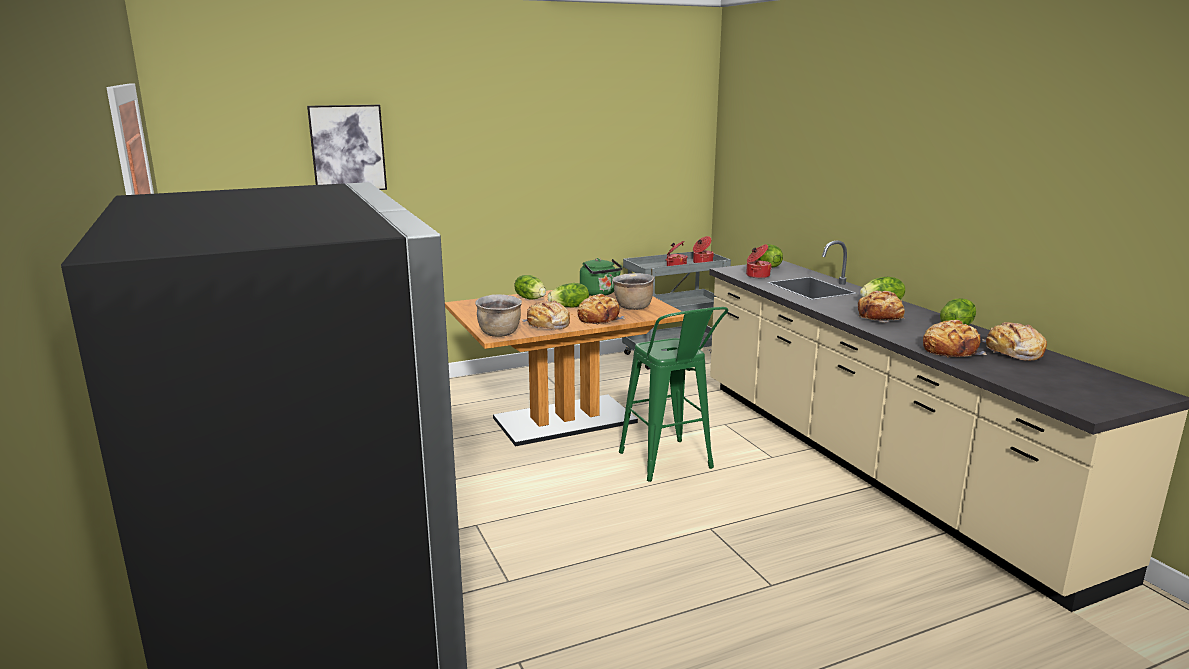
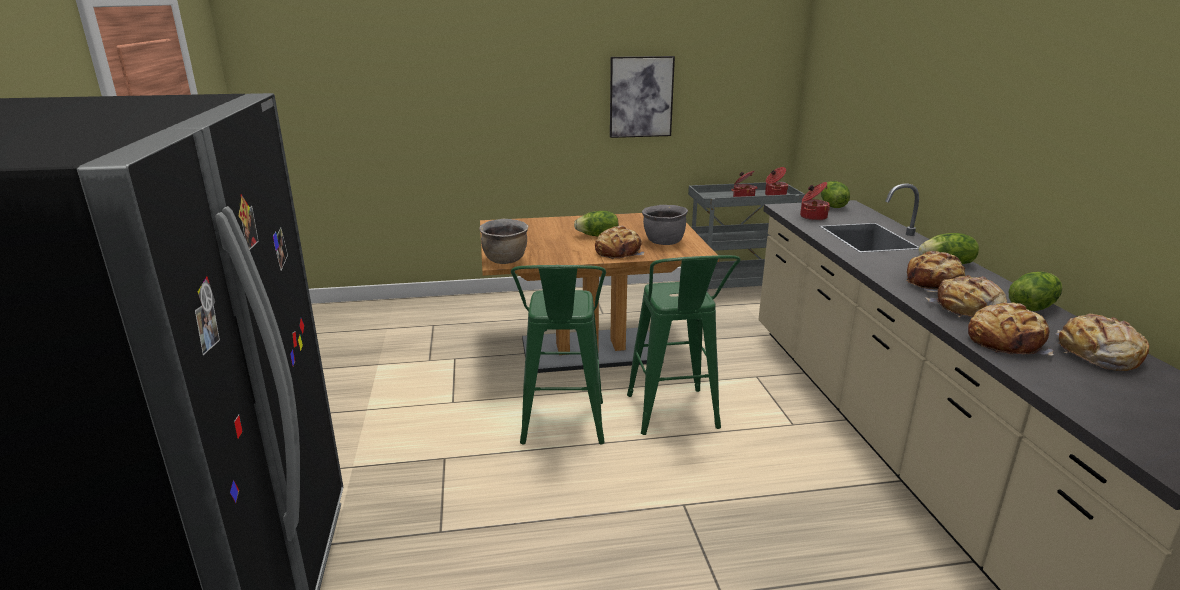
camera: 15 degrees right, 5 degrees up
(348, 148) = (404, 60): picture -> picture (641, 97)
(531, 298) = (565, 223): lettuce -> none
(547, 325) = (560, 254): bread -> bread (968, 310)
(574, 487) = (562, 429): none -> green stool
(599, 293) = (639, 223): green kettle -> none
(633, 307) = (663, 242): brown cooking pot -> grey cooking pot

